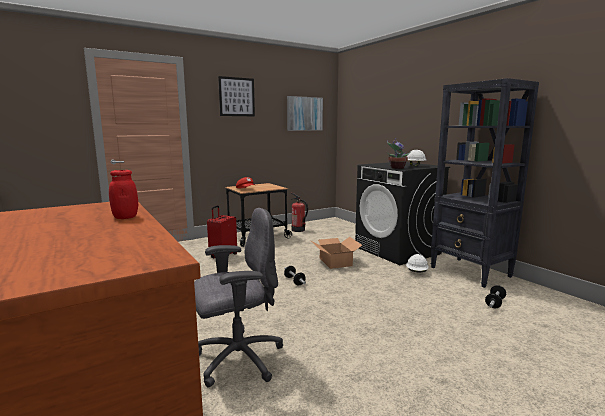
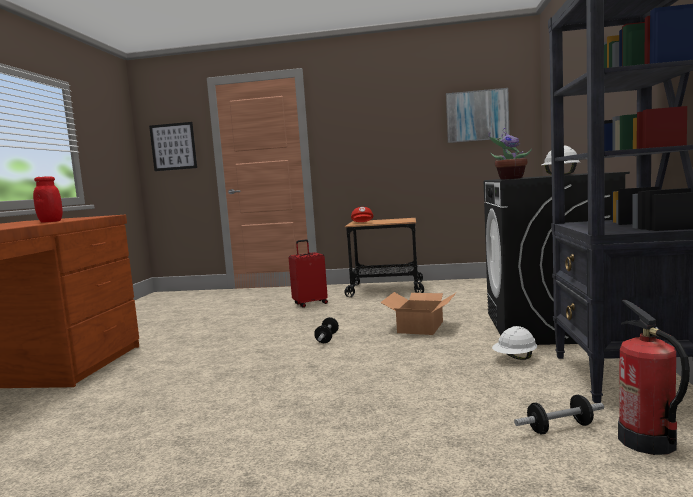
camera: 40 degrees right, 5 degrees down
(237, 97) = (370, 105): picture -> picture (173, 146)
(237, 359) = (135, 391): grey office chair -> none
(298, 230) = (452, 287): fire extinguisher -> fire extinguisher (647, 442)

